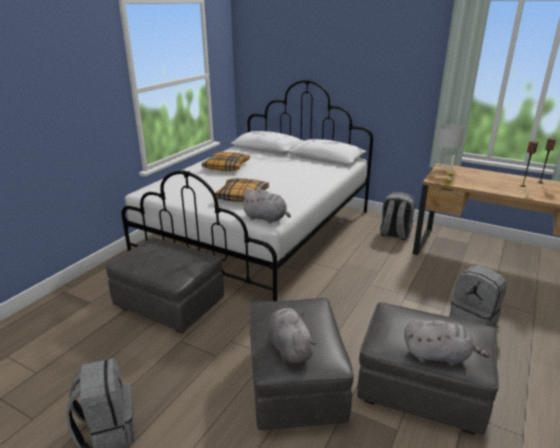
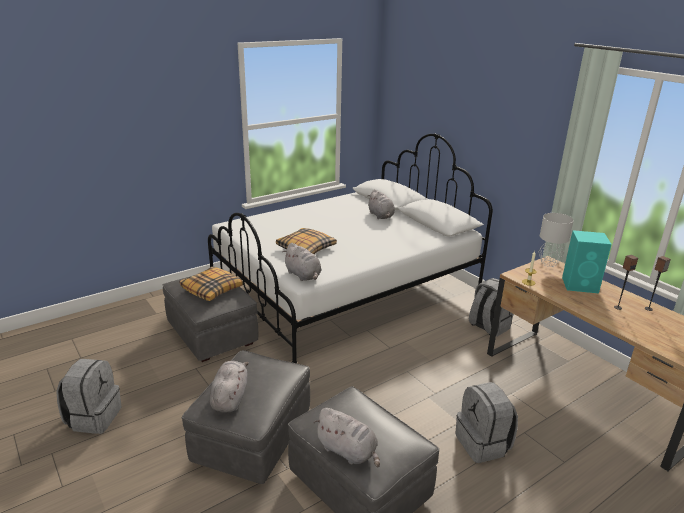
camera: 25 degrees right, 0 degrees up
(226, 166) = (325, 213): pillow -> pillow (212, 289)
(276, 160) = (381, 216): none -> grey plush toy
(483, 177) = (581, 285): none -> turquoise speaker

